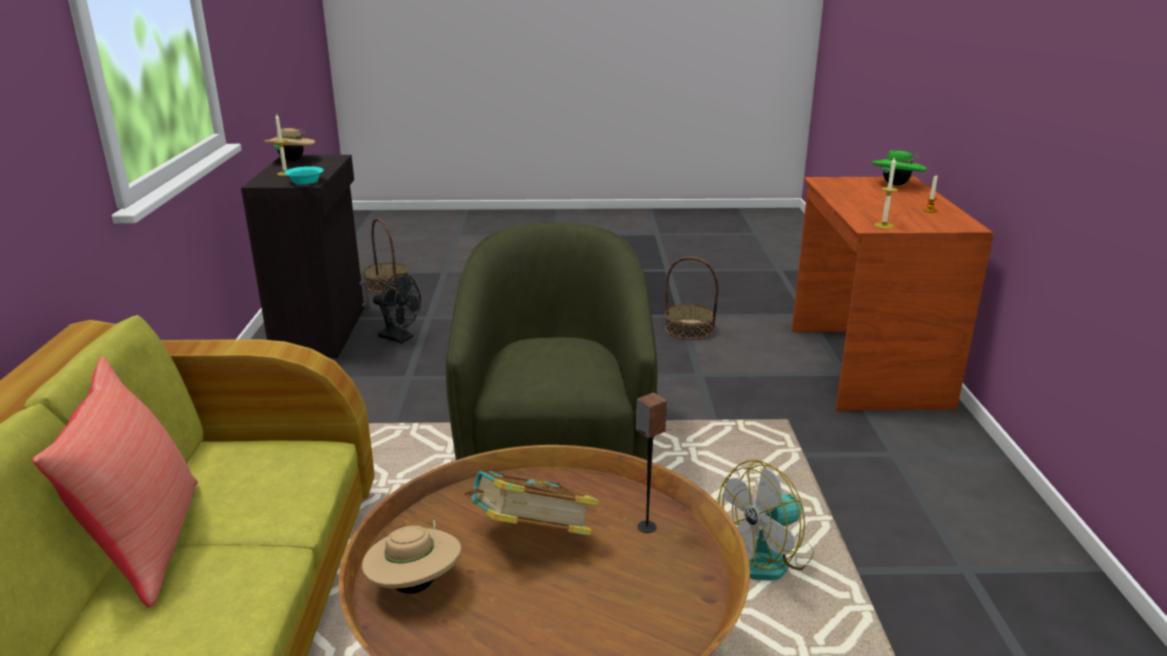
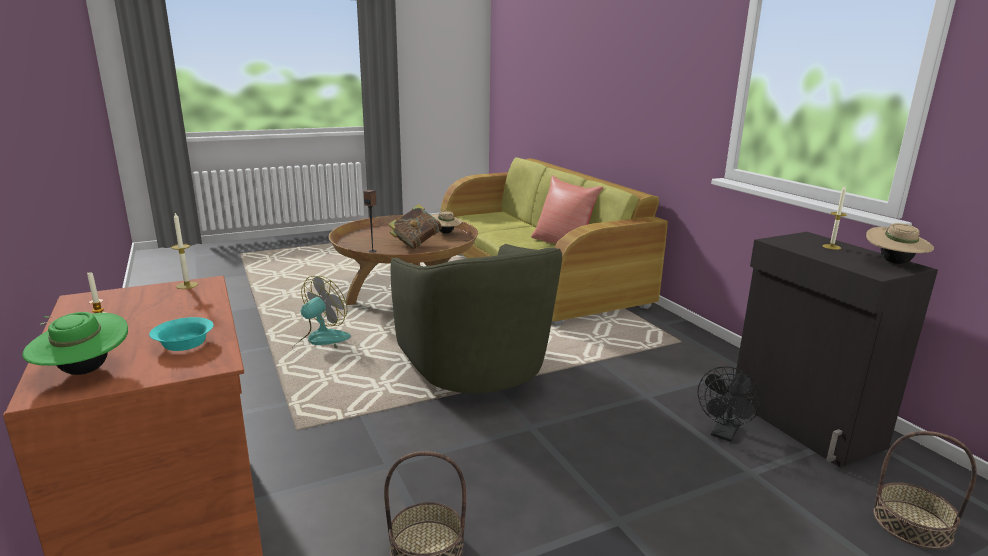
camera: 155 degrees right, 5 degrees down
(306, 182) = (782, 241): turquoise bowl -> turquoise bowl (183, 344)
(400, 338) = (724, 434): black fan -> black fan turned 60 degrees counterclockwise

